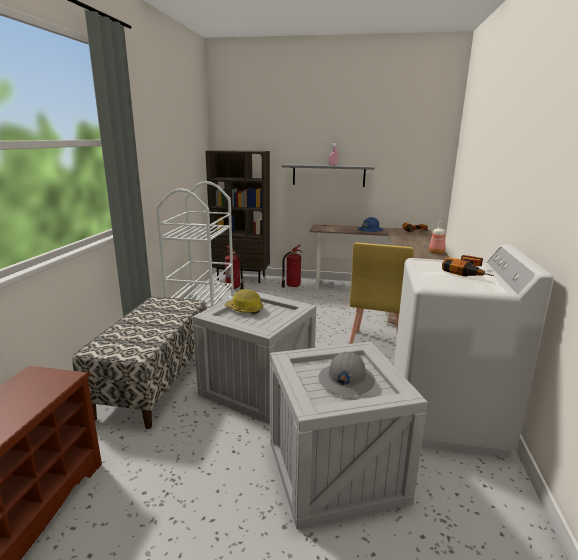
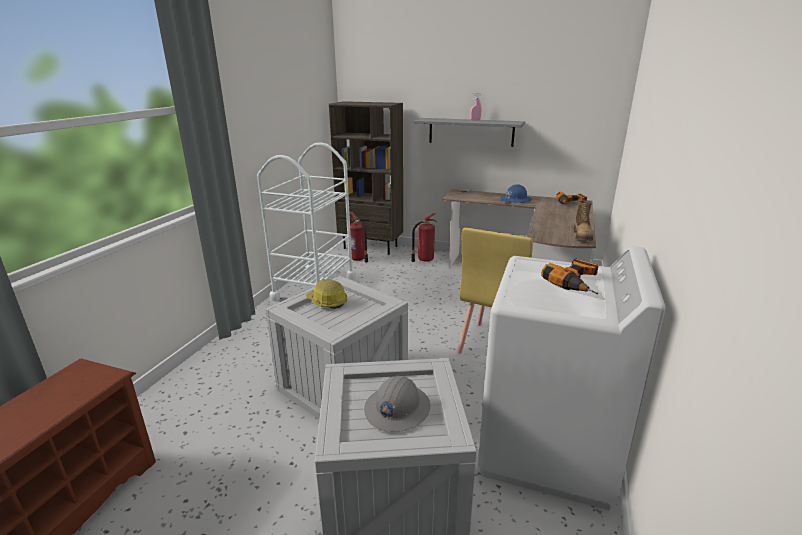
camera: 10 degrees right, 5 degrees up
(154, 383) = (237, 371): bench -> none
(436, 252) = (582, 236): bottle -> boot

